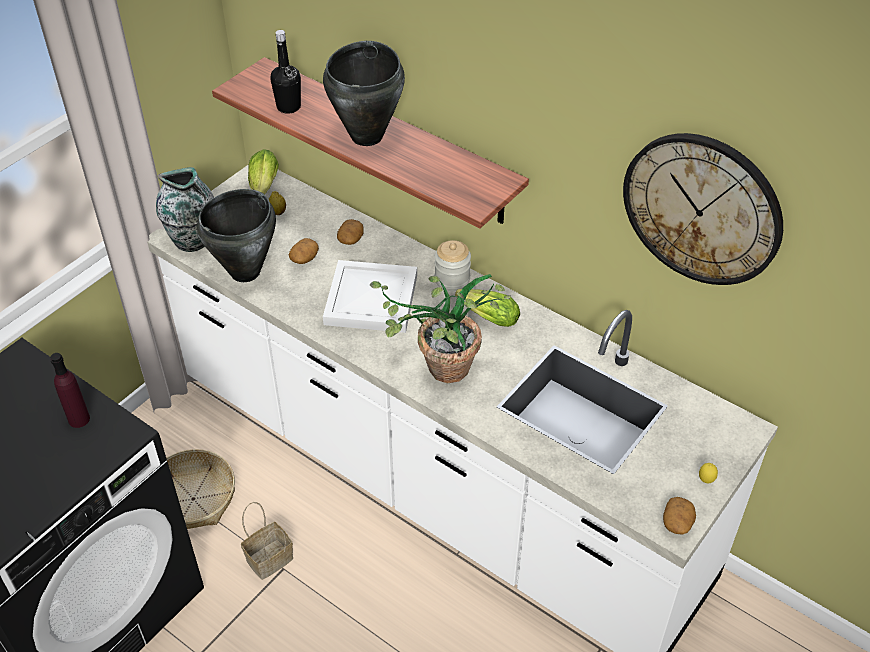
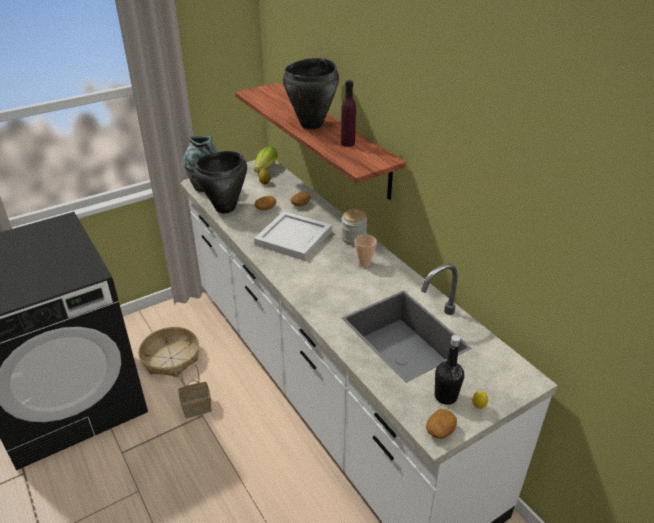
camera: 20 degrees right, 10 degrees down
(79, 419) = (72, 258): purple bottle -> purple bottle (347, 143)
(288, 107) = (273, 105): black bottle -> black bottle (445, 396)
(438, 372) = (312, 287): potted plant -> none
(485, 316) = (364, 263): lettuce -> cup
(702, 209) = (513, 181): wall clock -> none

